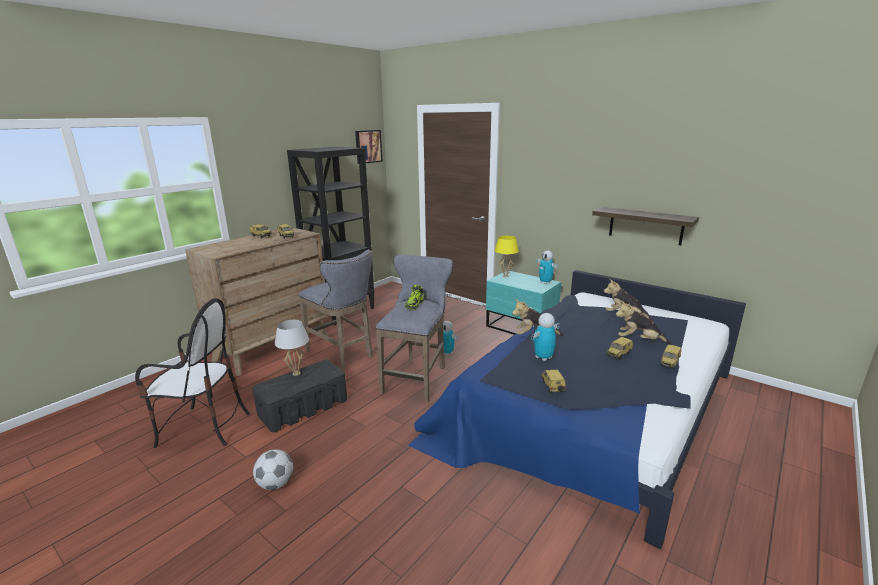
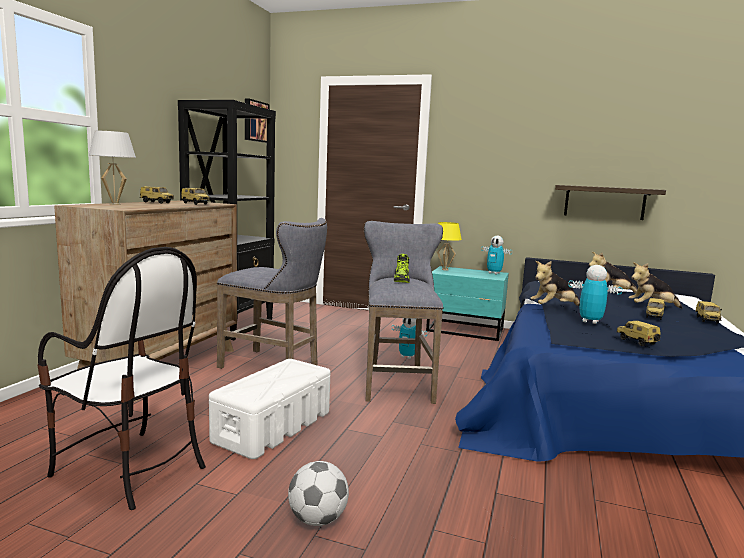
camera: 20 degrees left, 10 degrees down
(204, 428) = (130, 469): chair -> chair turned 45 degrees clockwise
(296, 373) = (264, 374): white table lamp -> white table lamp (115, 204)
(304, 407) = (274, 426): black storage box -> white storage box
(543, 358) = (590, 321): toy robot -> toy robot turned 90 degrees clockwise

